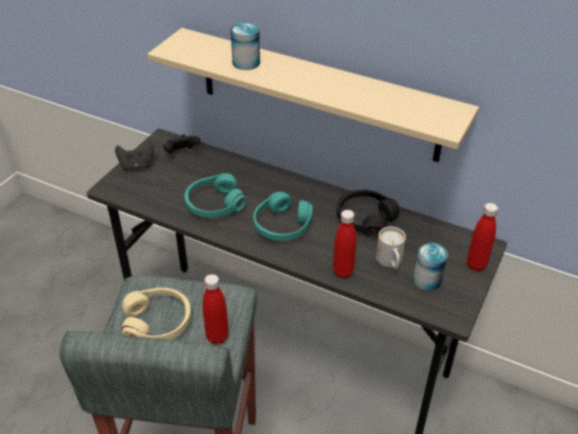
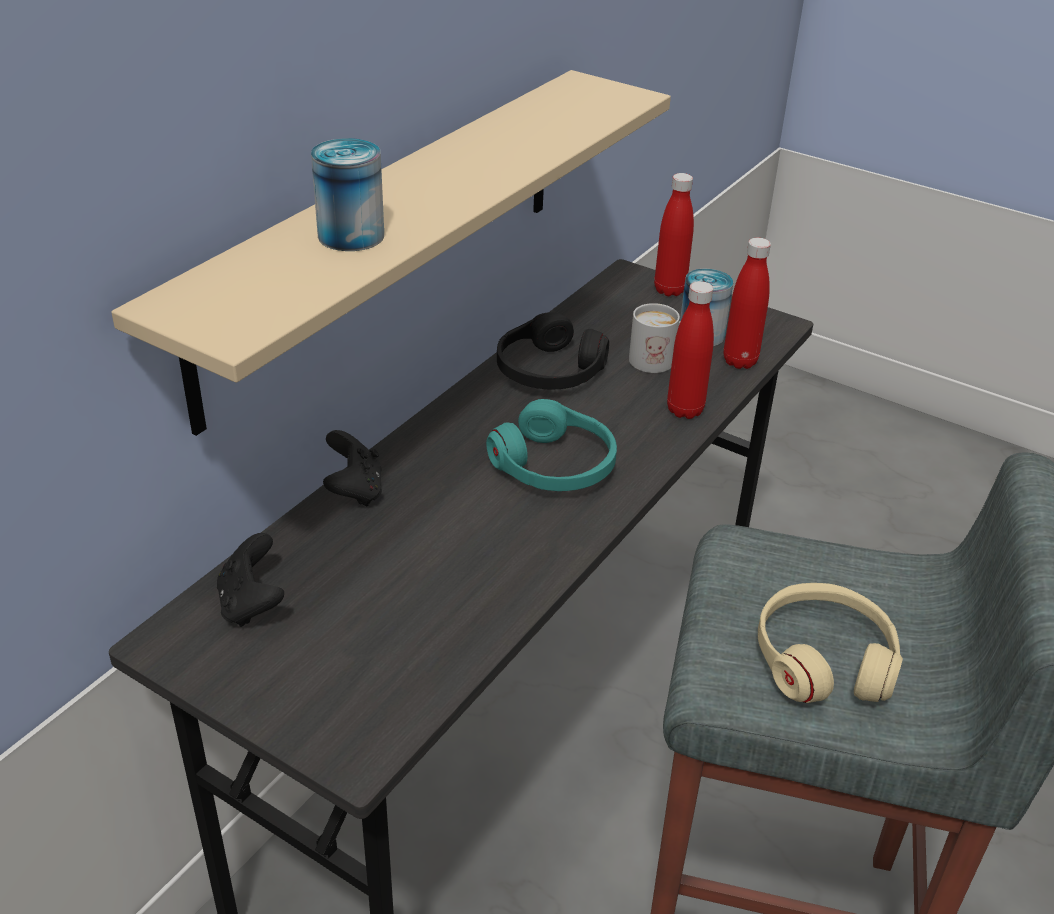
camera: 85 degrees left, 5 degrees down
(137, 165) = (271, 694): black game controller -> black game controller (354, 490)
(214, 204) = (469, 555): turquoise headphones -> none
(217, 337) = (847, 575): red bottle -> red bottle (740, 361)

